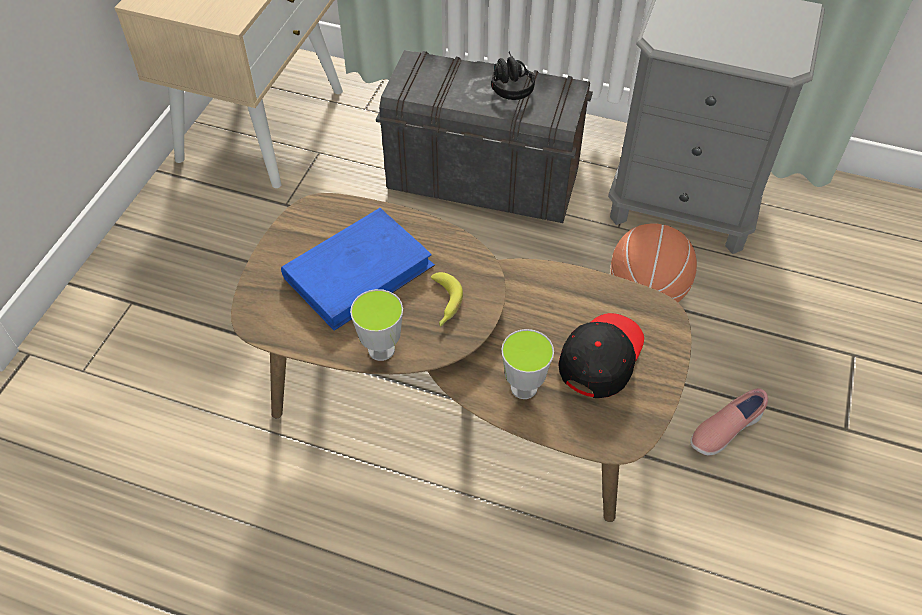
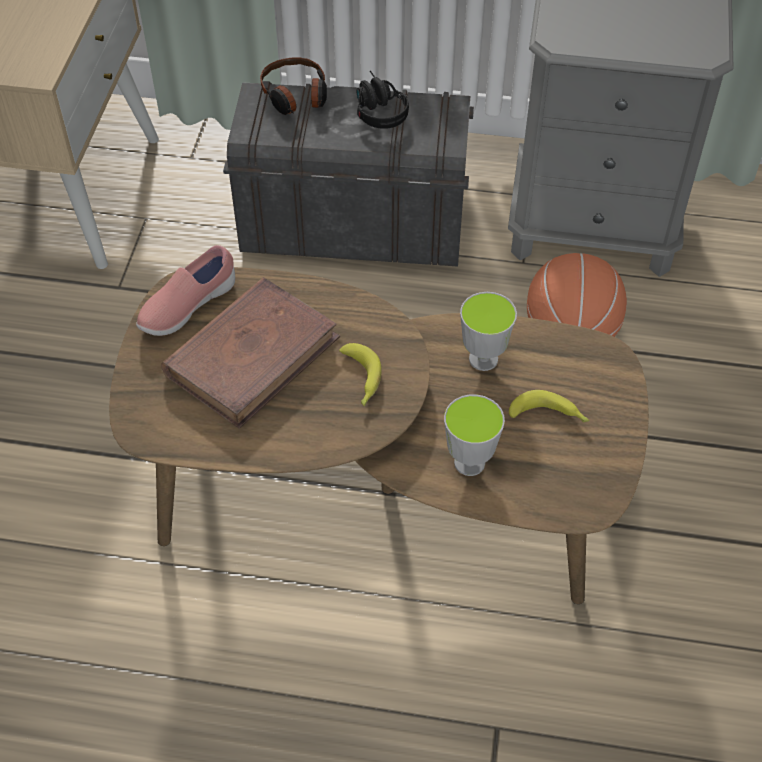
camera: 10 degrees left, 0 degrees up
(359, 272) = (252, 356): blue book -> brown book
(381, 349) = (300, 442): cup -> cup (483, 359)
(445, 65) = (295, 96): none -> headphones
(601, 357) = (549, 416): black cap -> banana
(724, 430) = (687, 480): pink shoe -> pink shoe (187, 307)

